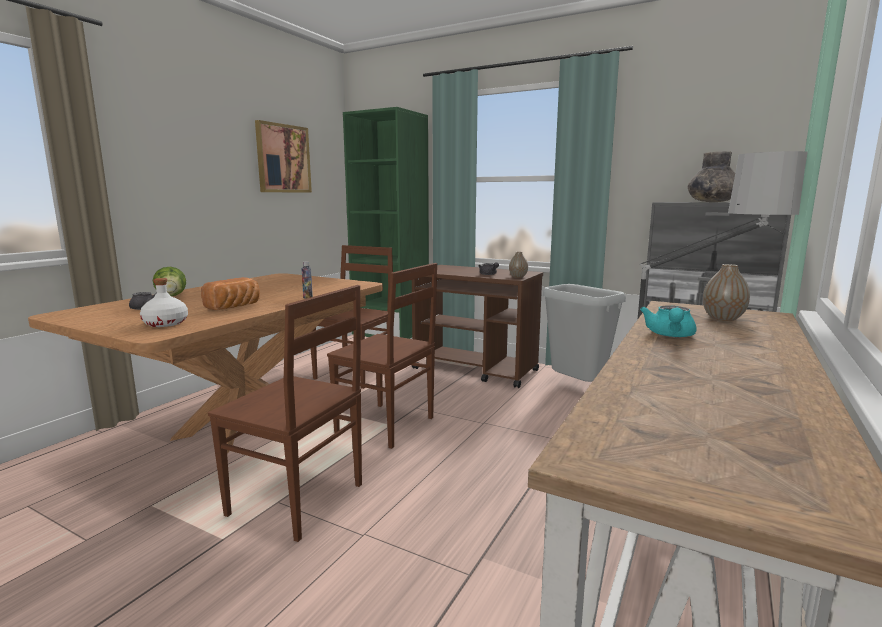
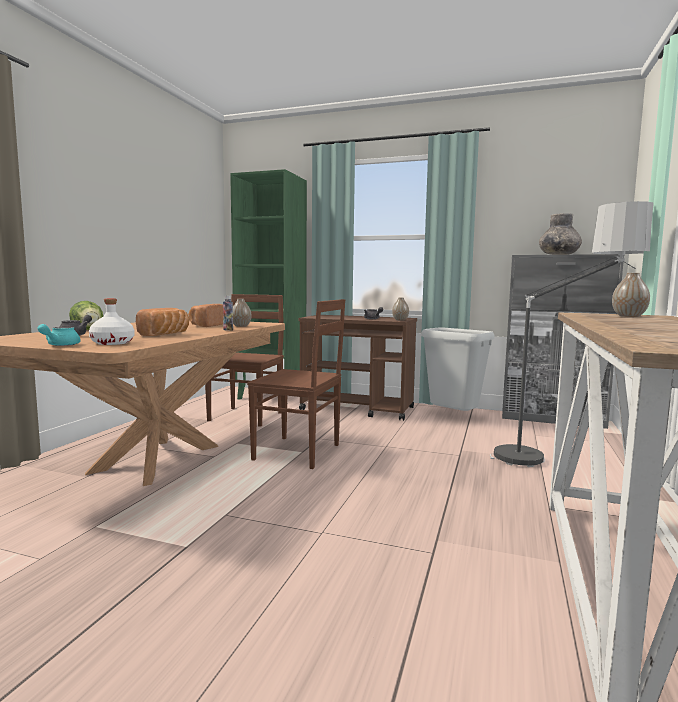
camera: 10 degrees left, 5 degrees down
(283, 158) = (172, 213): picture -> none
(295, 288) = (206, 325): none -> bread
(299, 500) = (246, 512): brown chair -> none
(329, 290) = (241, 326): none -> vase
(670, 335) = (607, 320): turquoise teapot -> turquoise teapot (59, 345)

